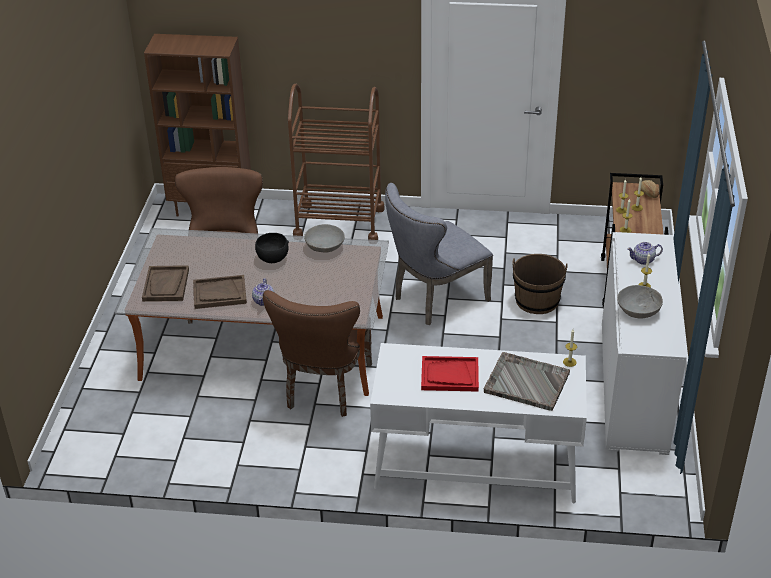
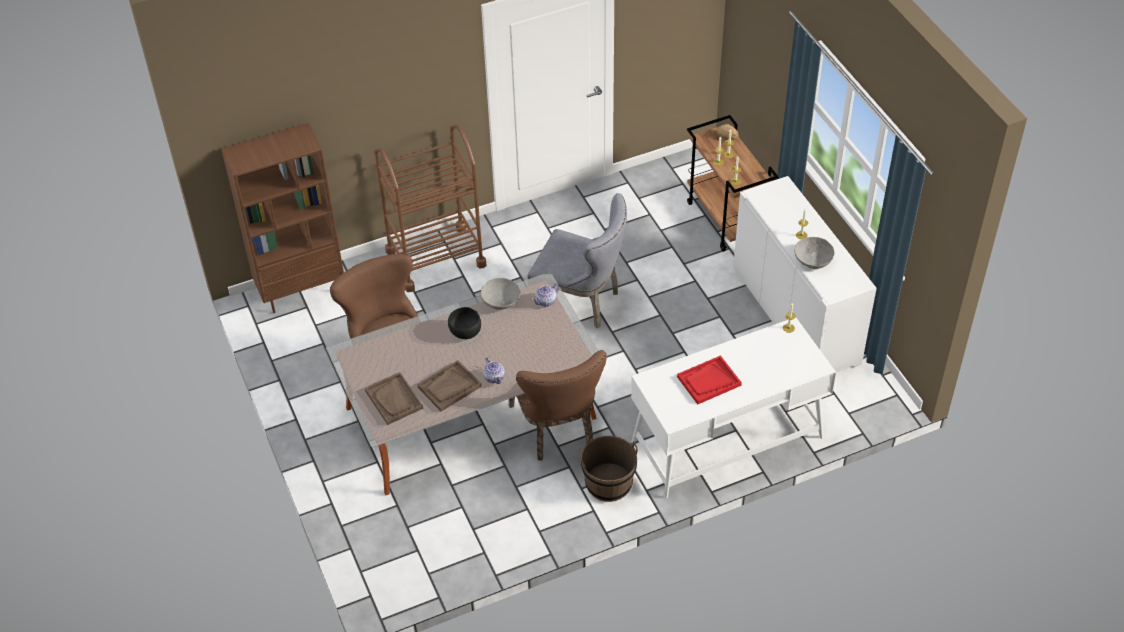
camera: 30 degrees left, 10 degrees up
(435, 299) = (581, 301): grey chair -> grey chair turned 90 degrees counterclockwise
(526, 382) = (770, 361): grey tray -> none
(537, 301) = (665, 267): brown bucket -> brown bucket (608, 483)
(643, 260) = (783, 210): teapot -> teapot (546, 301)

